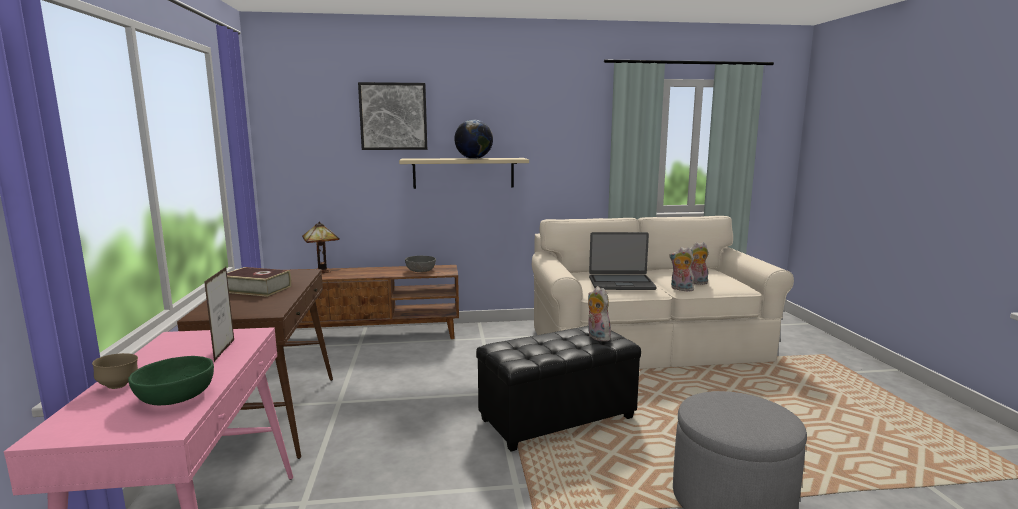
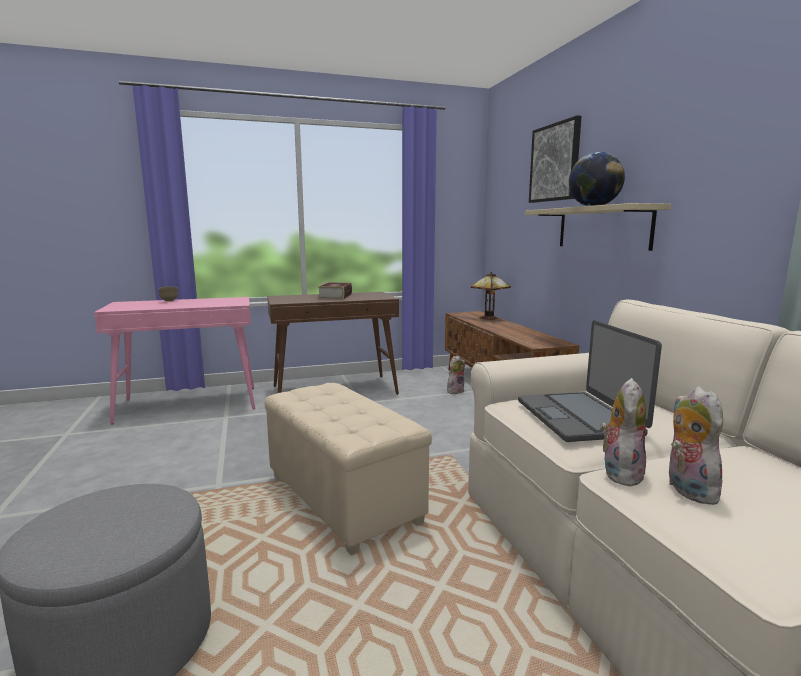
camera: 80 degrees right, 0 degrees up
(175, 396) = (147, 306): green bowl -> none
(224, 350) = (210, 304): picture frame -> none
(421, 270) = (532, 337): grey bowl -> none
(557, 419) = (343, 498): black ottoman -> beige ottoman
(596, 337) = (365, 425): plush toy -> plush toy (455, 391)

